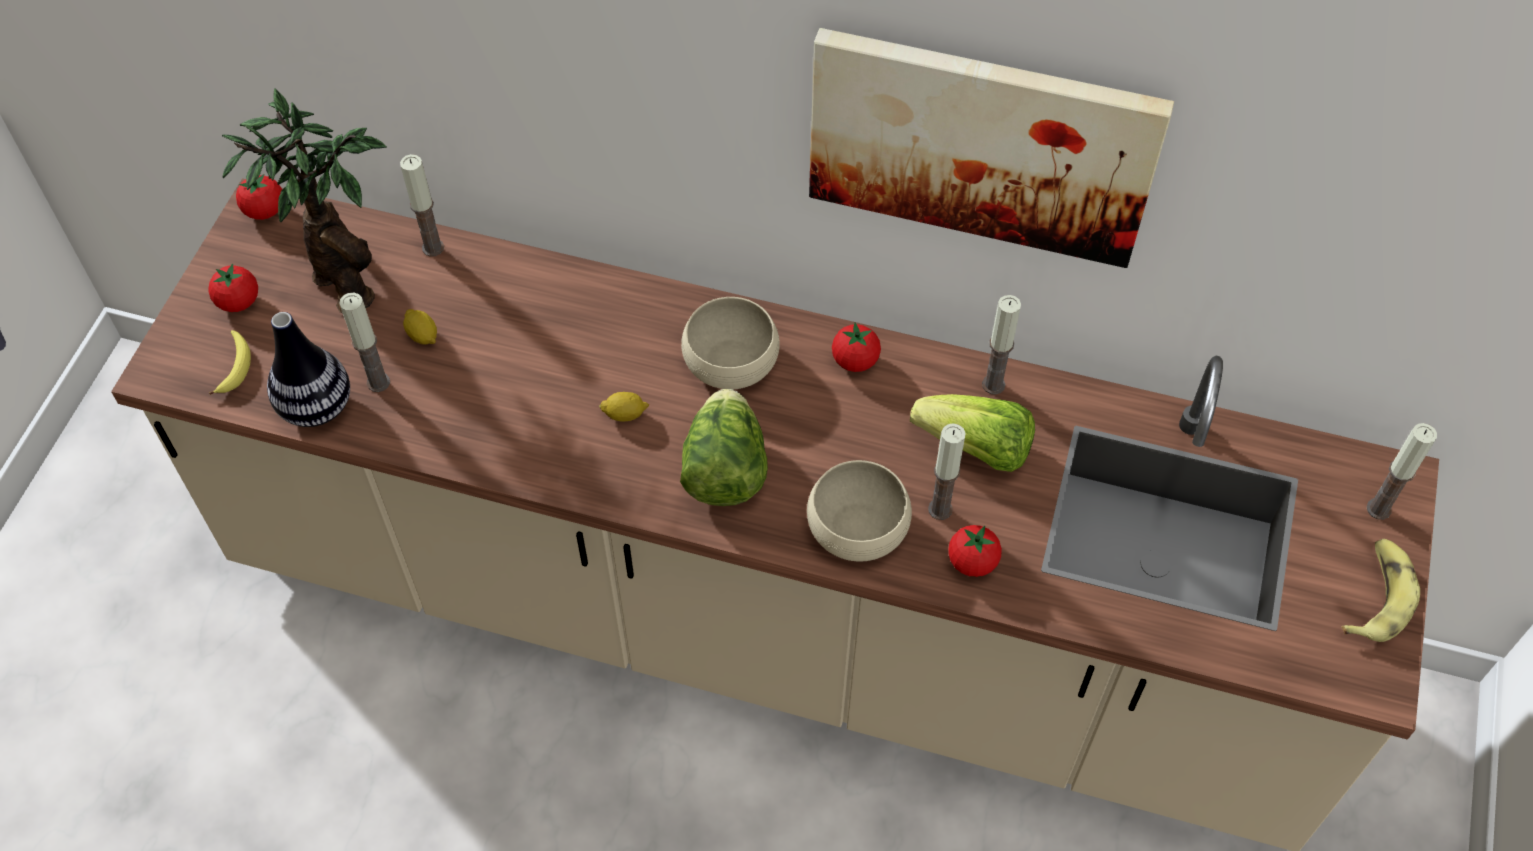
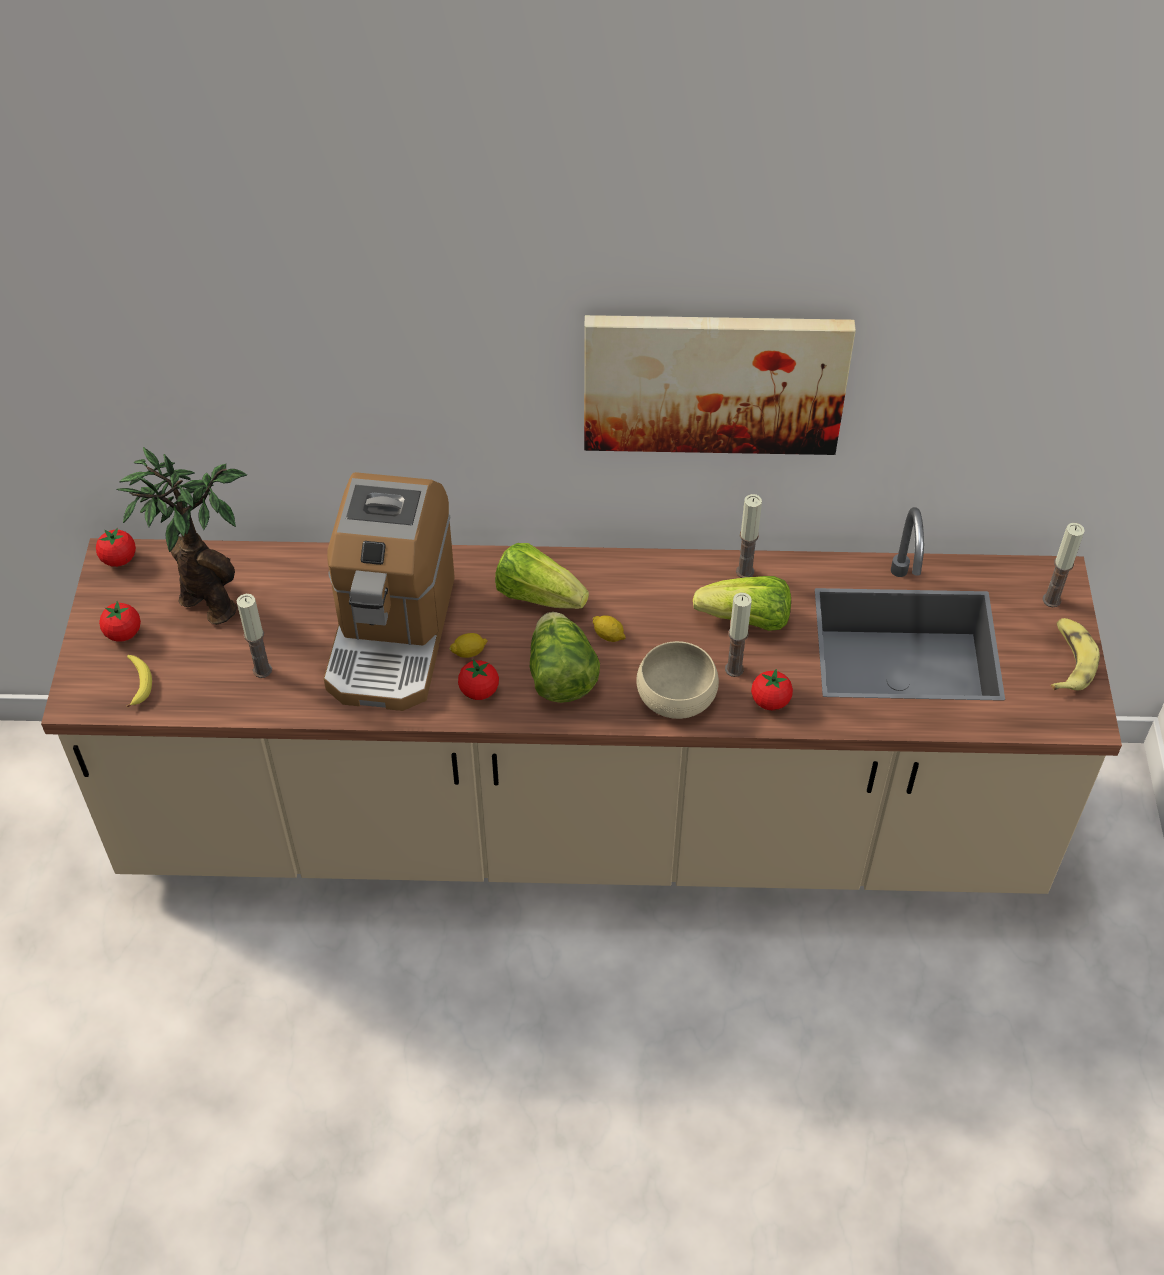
camera: 15 degrees left, 5 degrees down
(316, 407) = (218, 699): vase -> none
(422, 335) = (285, 627): lemon -> lemon (608, 635)
(433, 248) = (270, 560): candle -> none
(542, 370) = (391, 634): none -> coffee machine
(731, 360) = (538, 595): beige bowl -> lettuce
(855, 361) = (634, 576): tomato -> tomato (479, 691)

